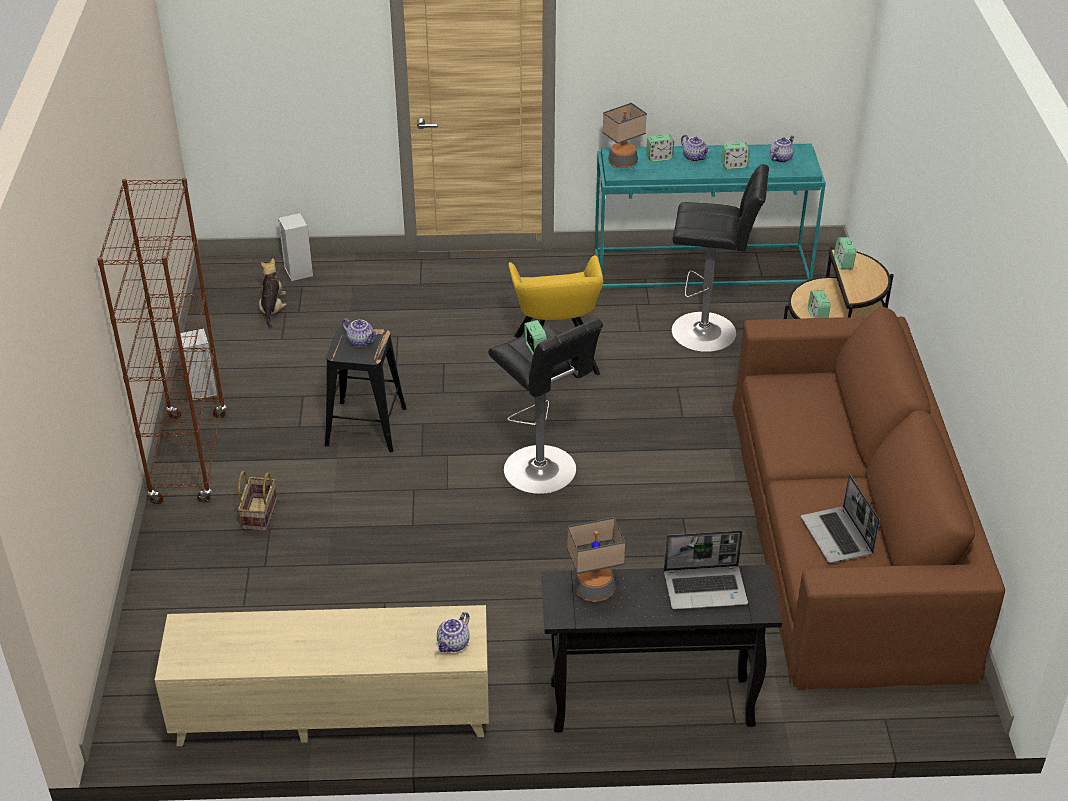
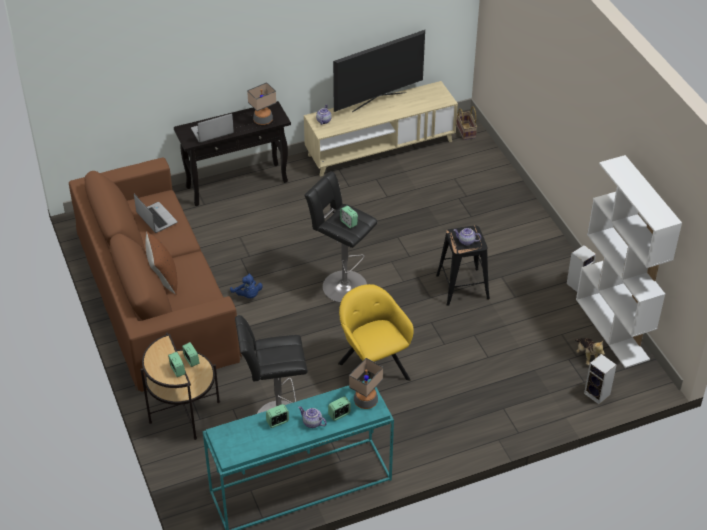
camera: 160 degrees right, 5 degrees up
(189, 458) = (546, 241): brown bookcase -> none
(211, 329) = (612, 329): none -> white bookcase
(259, 513) = (483, 222): basket -> basket (466, 131)
(318, 661) = (378, 101): none -> television
(696, 492) = (247, 295): none -> blue plush toy
(780, 158) = (243, 441): teapot -> none
(839, 433) = (163, 279): none -> brown pillow

